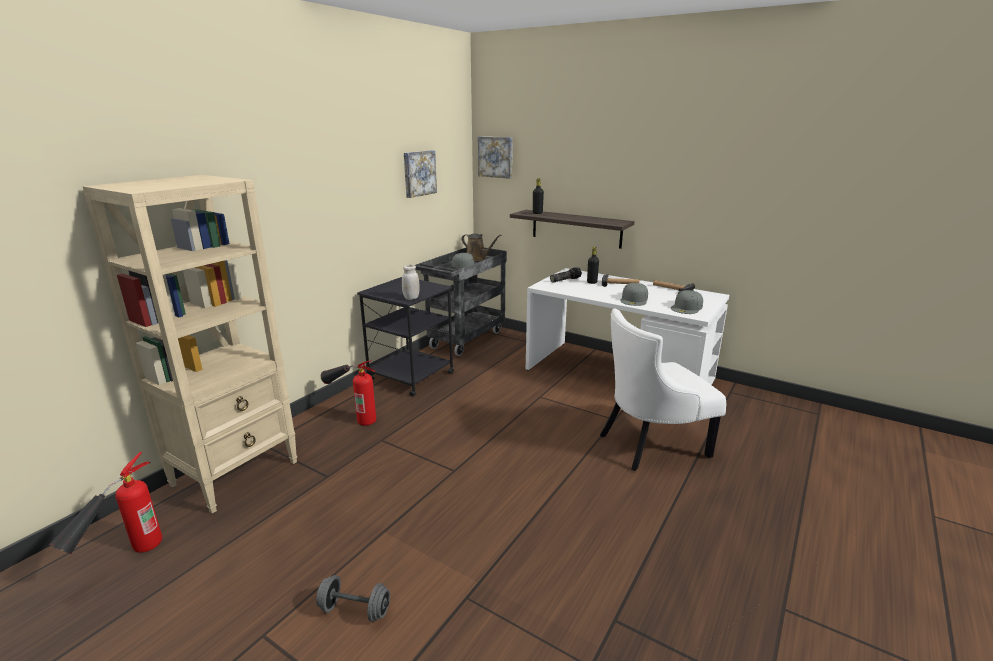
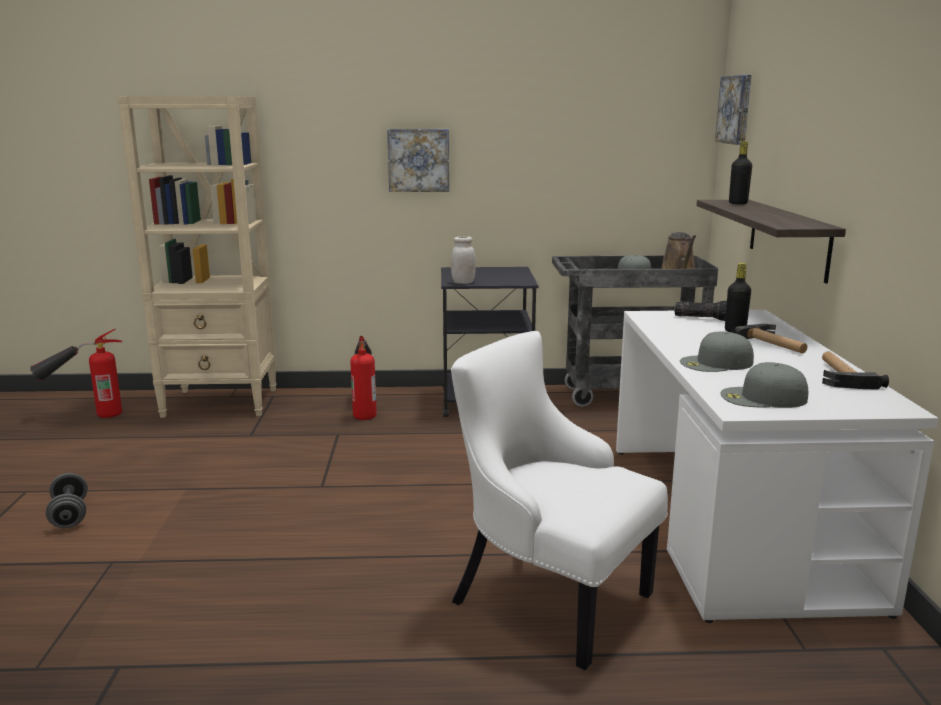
camera: 55 degrees right, 5 degrees down
(418, 173) = (583, 126): picture -> picture (418, 160)

